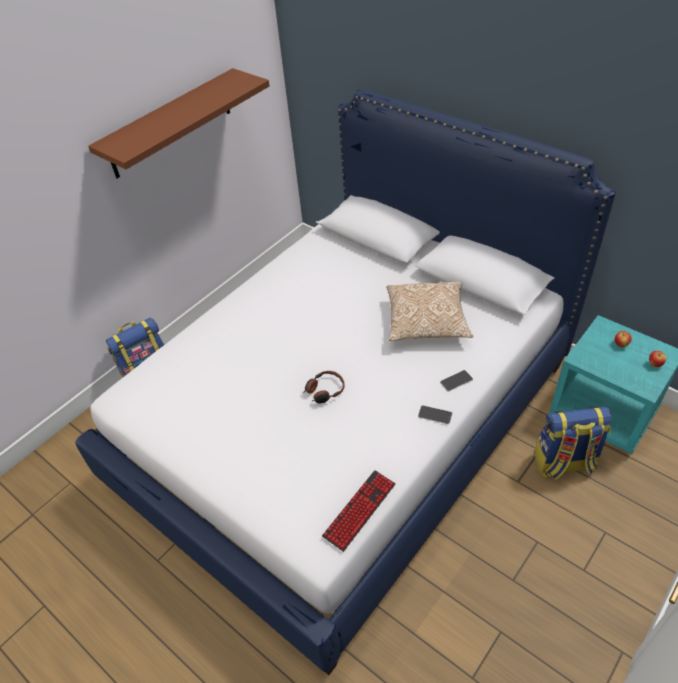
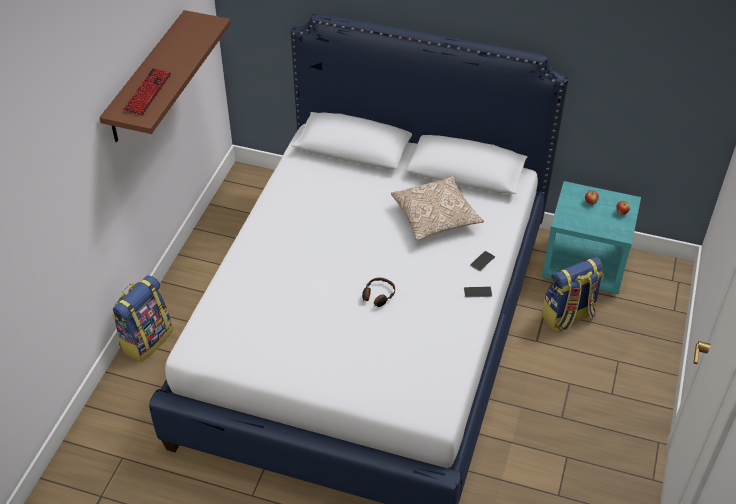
camera: 25 degrees left, 0 degrees up
(359, 510) = (454, 377): keyboard -> keyboard (148, 92)

